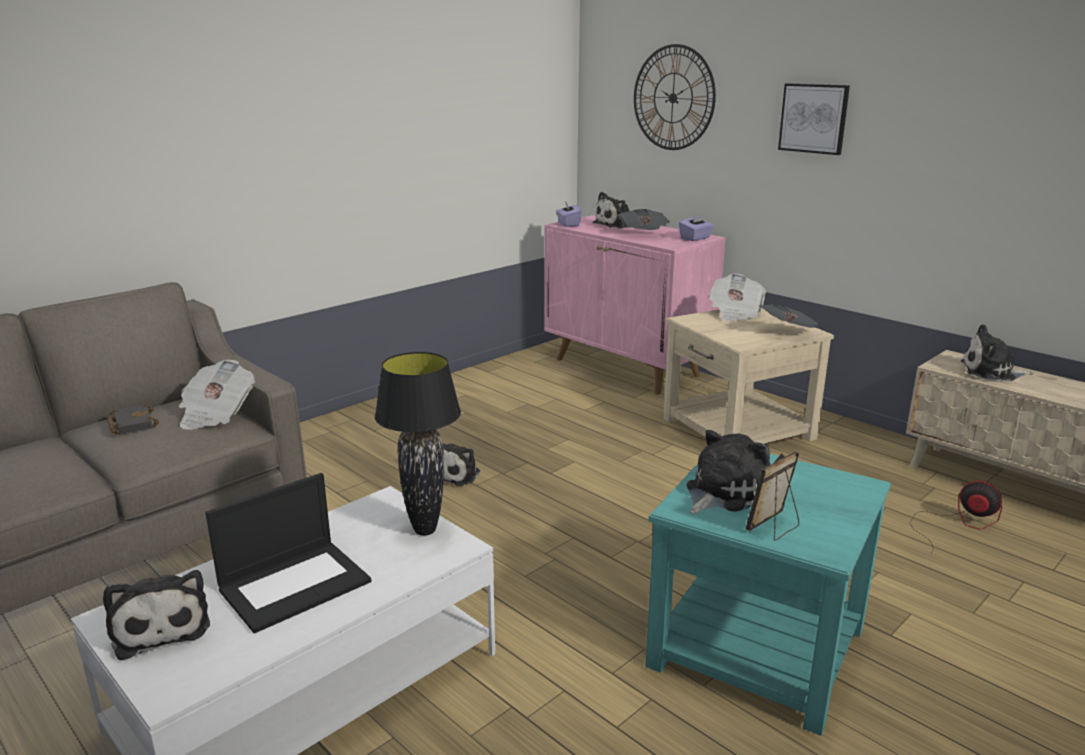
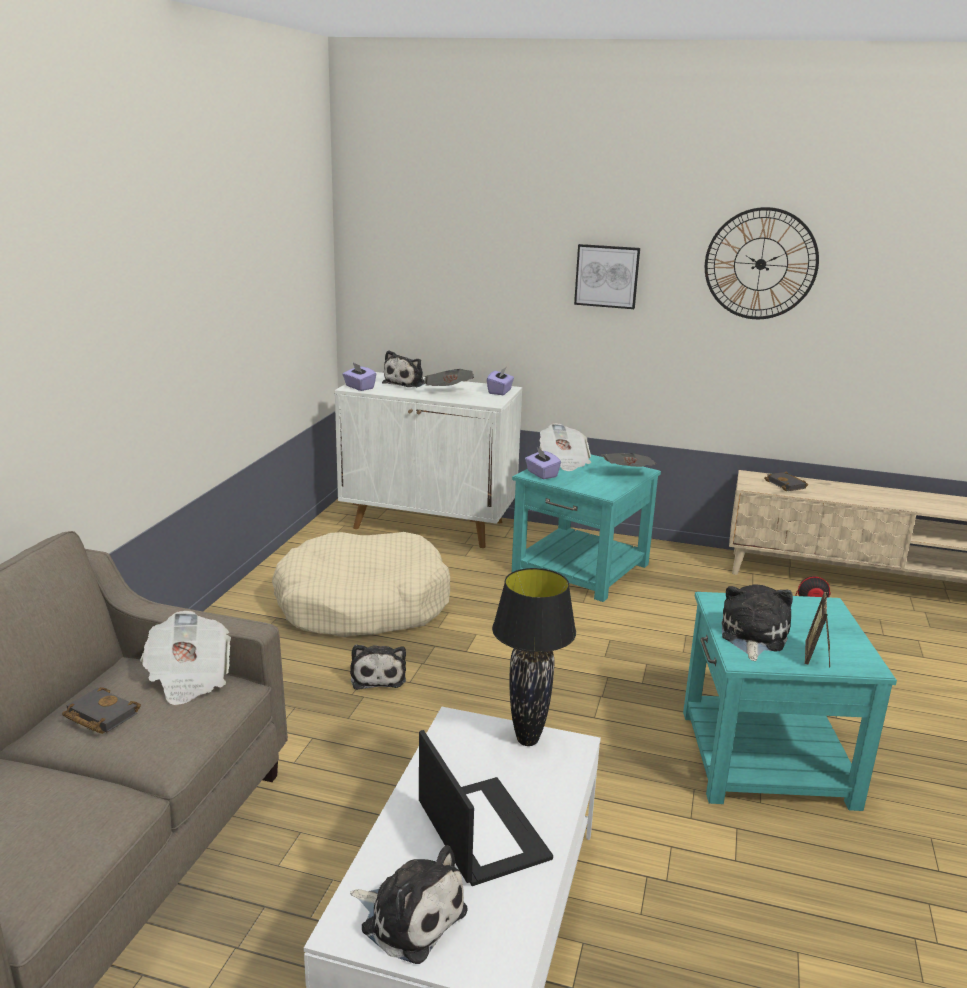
camera: 30 degrees left, 0 degrees up
(295, 584) = (480, 830): laptop -> laptop turned 45 degrees counterclockwise
(501, 417) = (362, 604): none -> beige dog bed
(627, 367) = (430, 525): pink cabinet -> white cabinet
(673, 98) = (454, 254): wall clock -> wall clock (760, 264)
(696, 320) = (541, 474): none -> purple tissue box
(737, 429) = (580, 568): beige side table -> turquoise side table
(991, 372) = (787, 485): plush toy -> black book

